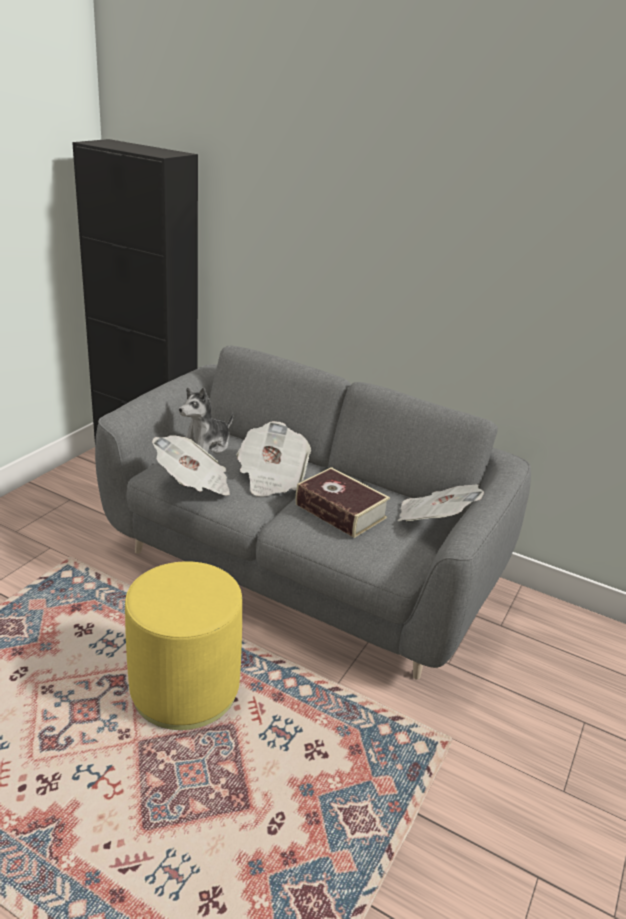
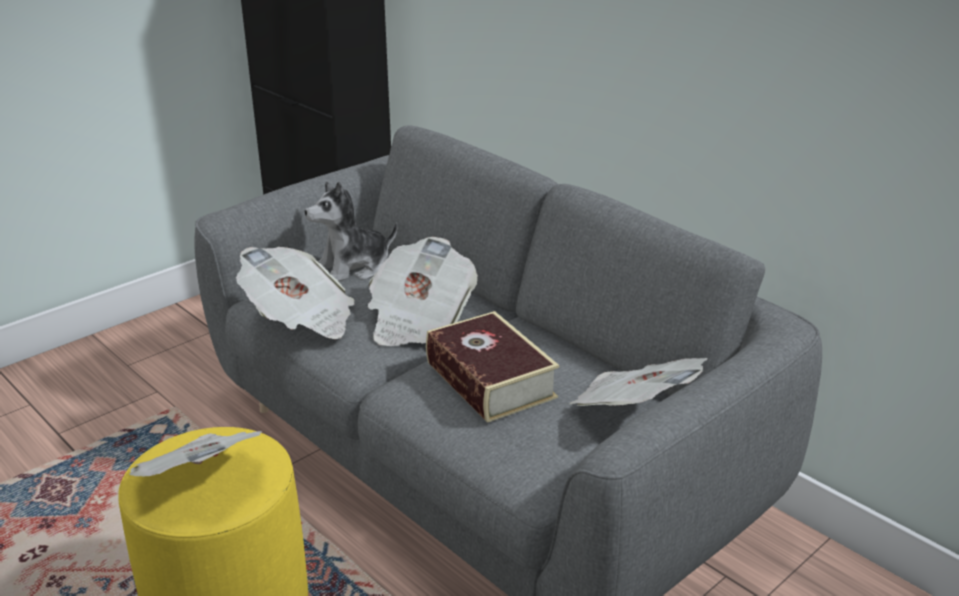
camera: 20 degrees right, 0 degrees up
(183, 598) = (201, 479): none -> newspaper

